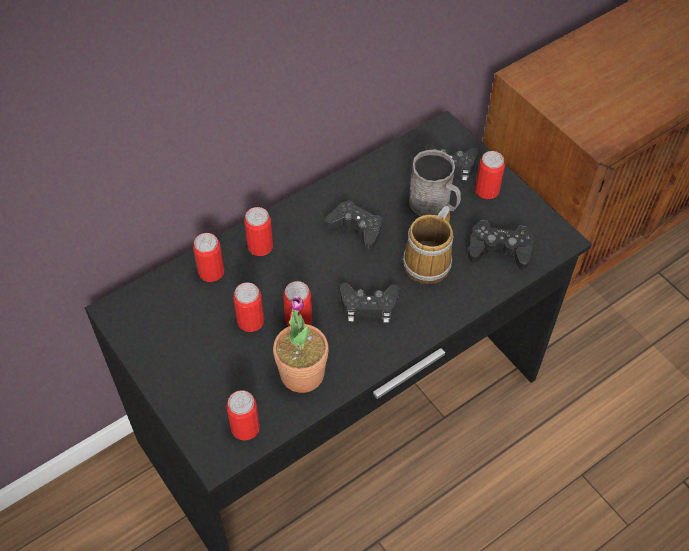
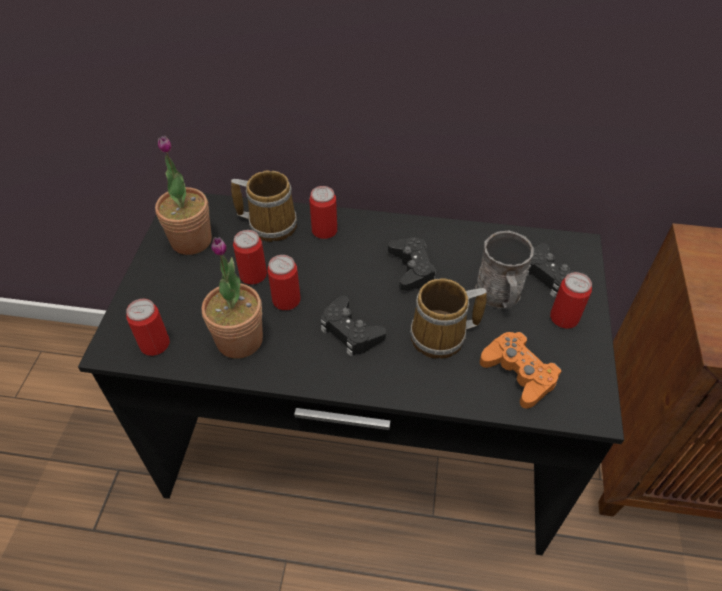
camera: 45 degrees right, 5 degrees down
(166, 333) = (191, 241): none -> potted plant
(211, 272) = (270, 223): can -> mug
(499, 249) = (518, 373): black game controller -> orange game controller

